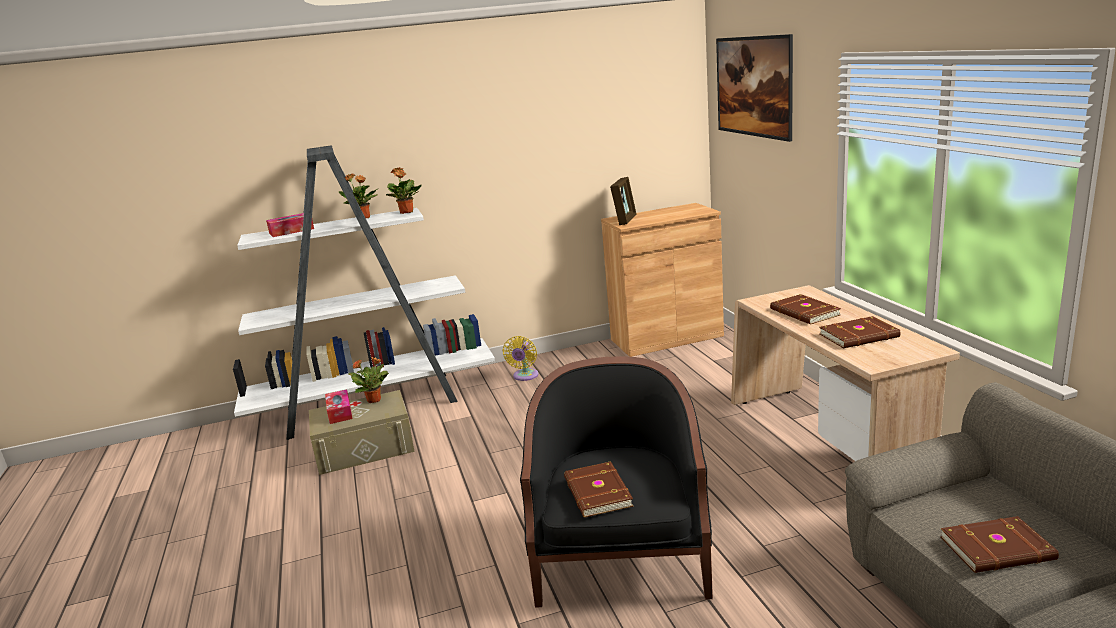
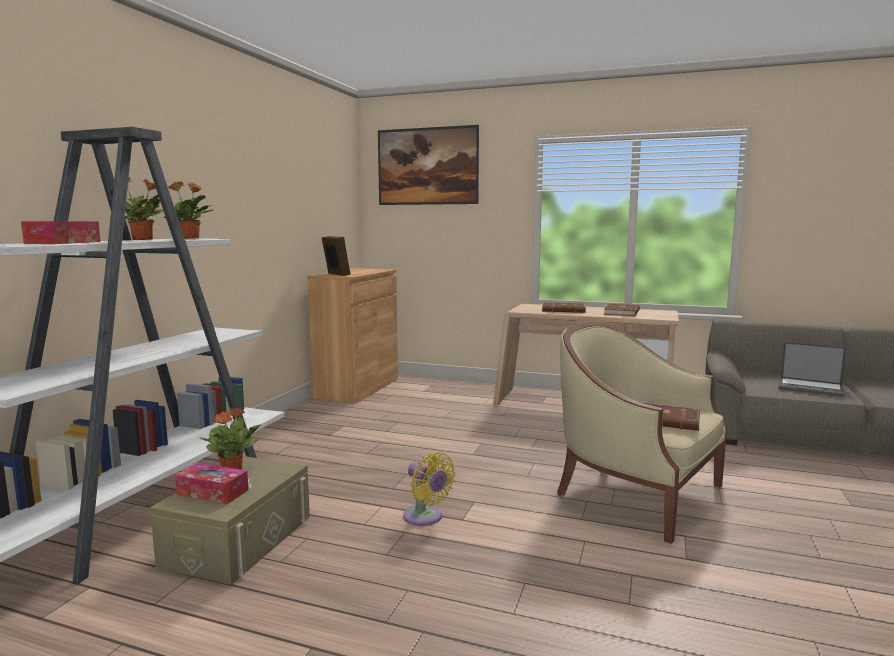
camera: 55 degrees left, 10 degrees down
(525, 376) = (290, 436): yellow fan -> yellow fan (425, 518)
(621, 556) = (636, 494): black armchair -> beige armchair
(998, 550) = (811, 387): brown book -> laptop

